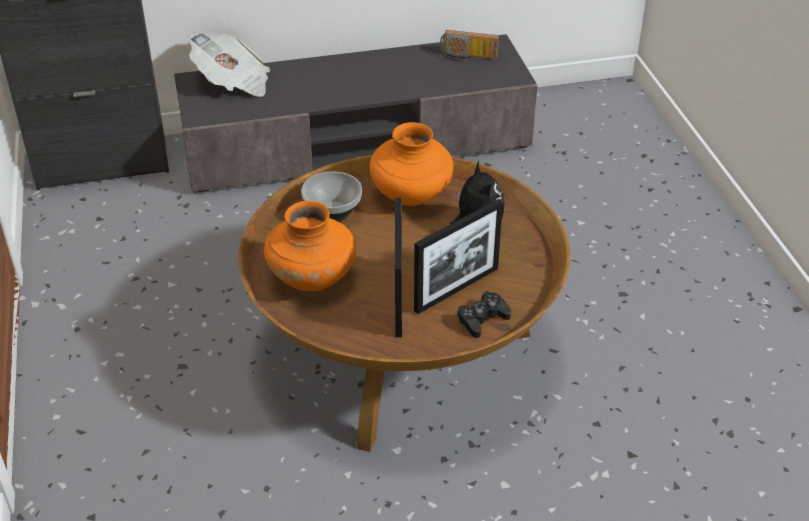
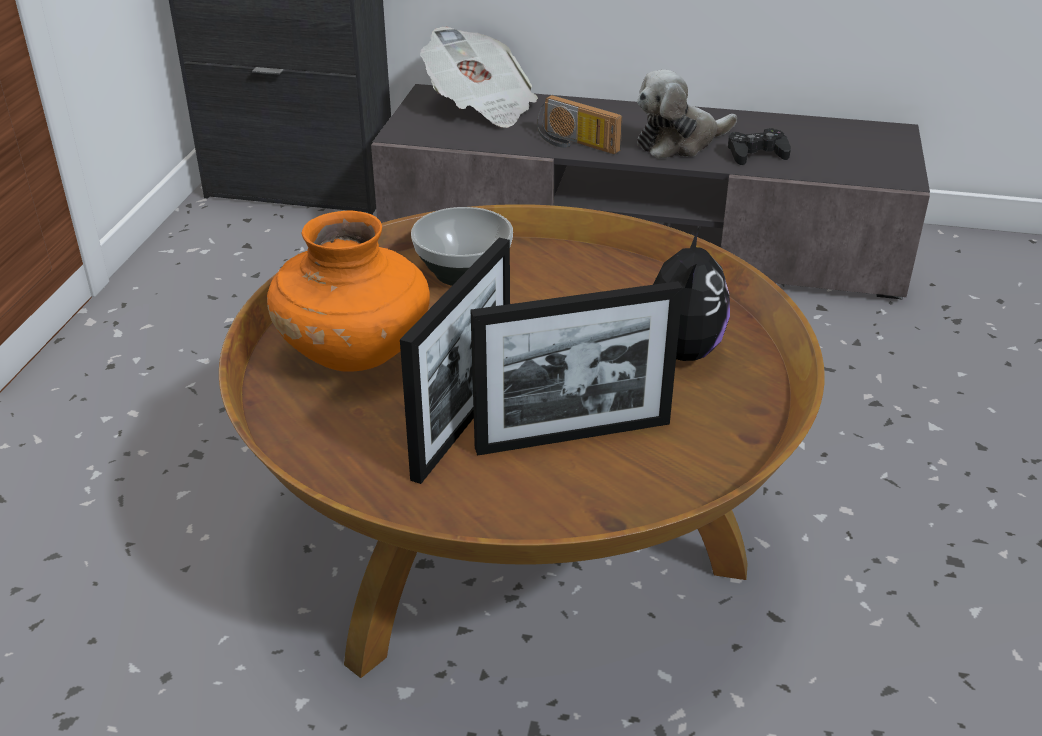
camera: 25 degrees right, 5 degrees down
(377, 81) = (679, 142): none -> plush toy
(411, 196) = (602, 281): orange vase -> none
(467, 58) = (837, 140): radio -> radio (574, 144)
(482, 319) = (583, 498): black game controller -> black game controller (756, 154)

